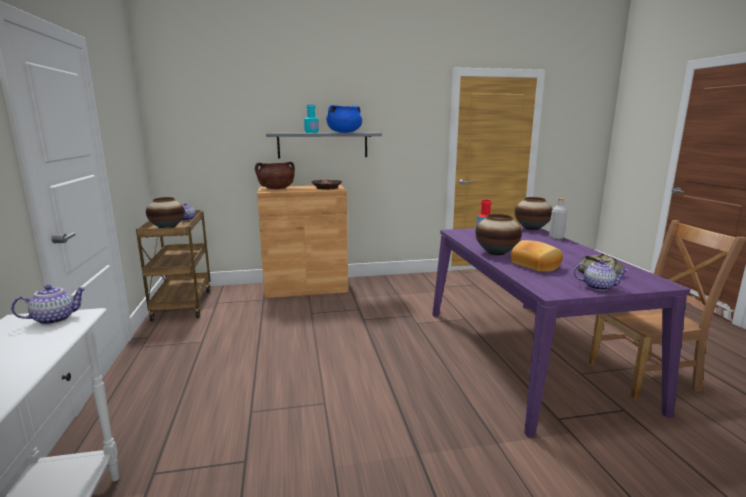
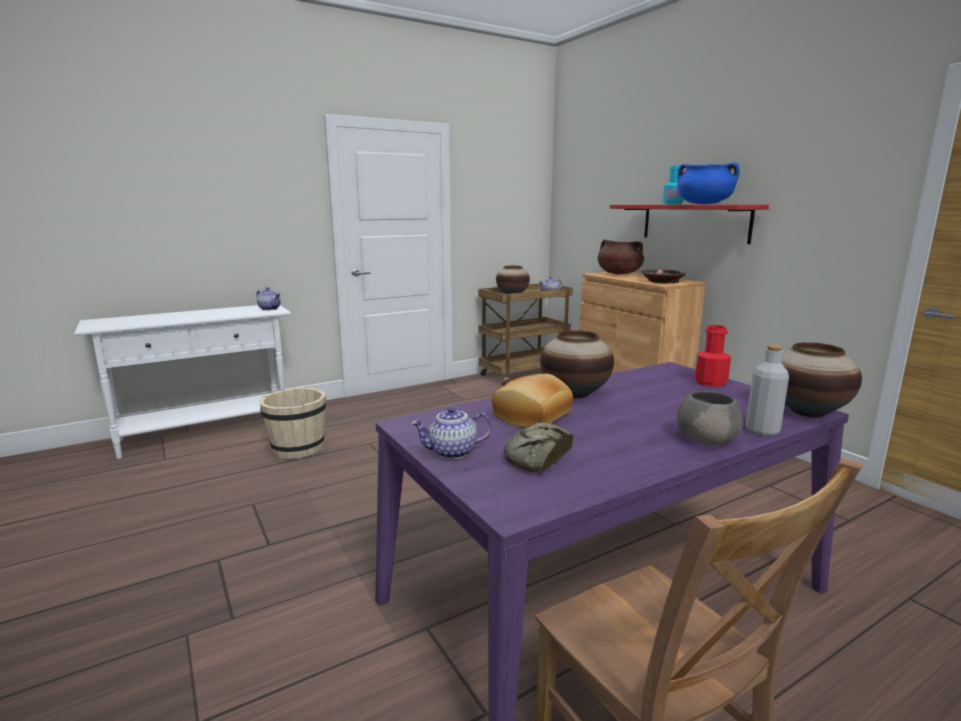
camera: 70 degrees right, 0 degrees up
(213, 469) = (297, 449): none -> beige bucket
(323, 145) = (694, 222): grey shelf -> red shelf
(568, 246) = (707, 439): none -> grey bowl
(598, 287) = (452, 453): teapot -> teapot turned 75 degrees clockwise

